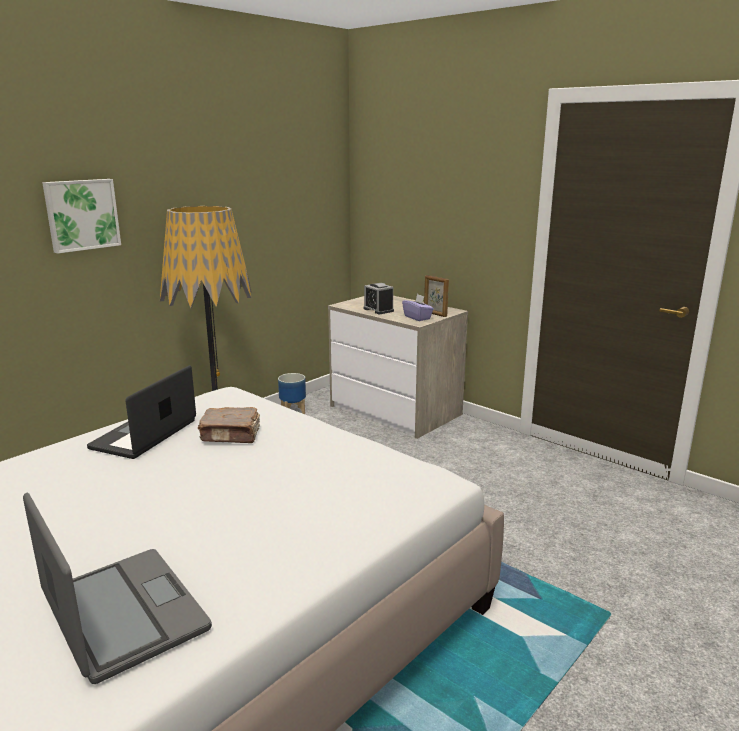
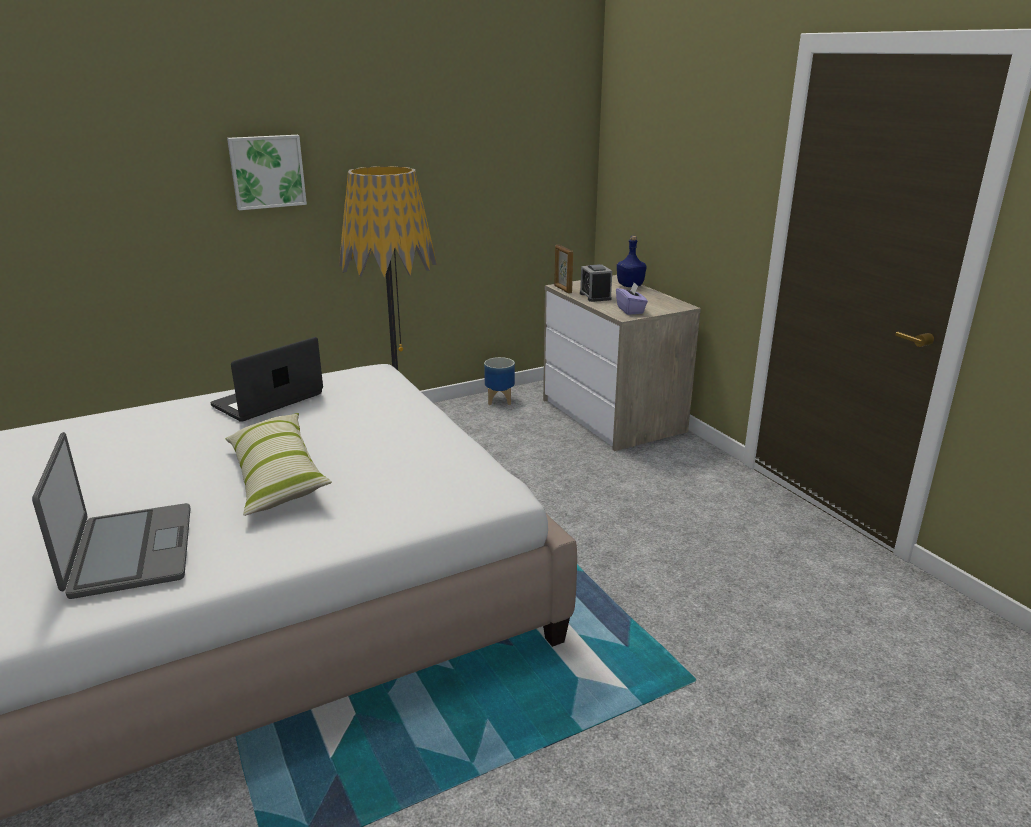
camera: 20 degrees right, 5 degrees up
(219, 505) = (276, 477): none -> pillow
(231, 435) = (342, 413): brown book -> none
(397, 299) = (629, 285): none -> blue bottle
(435, 314) = (655, 308): picture frame -> picture frame (562, 289)

